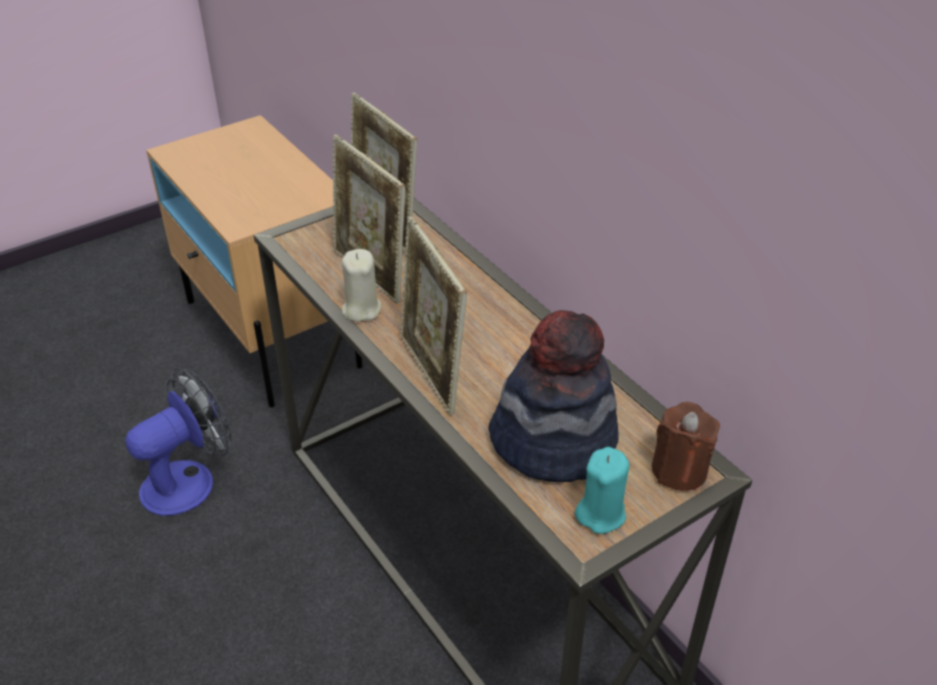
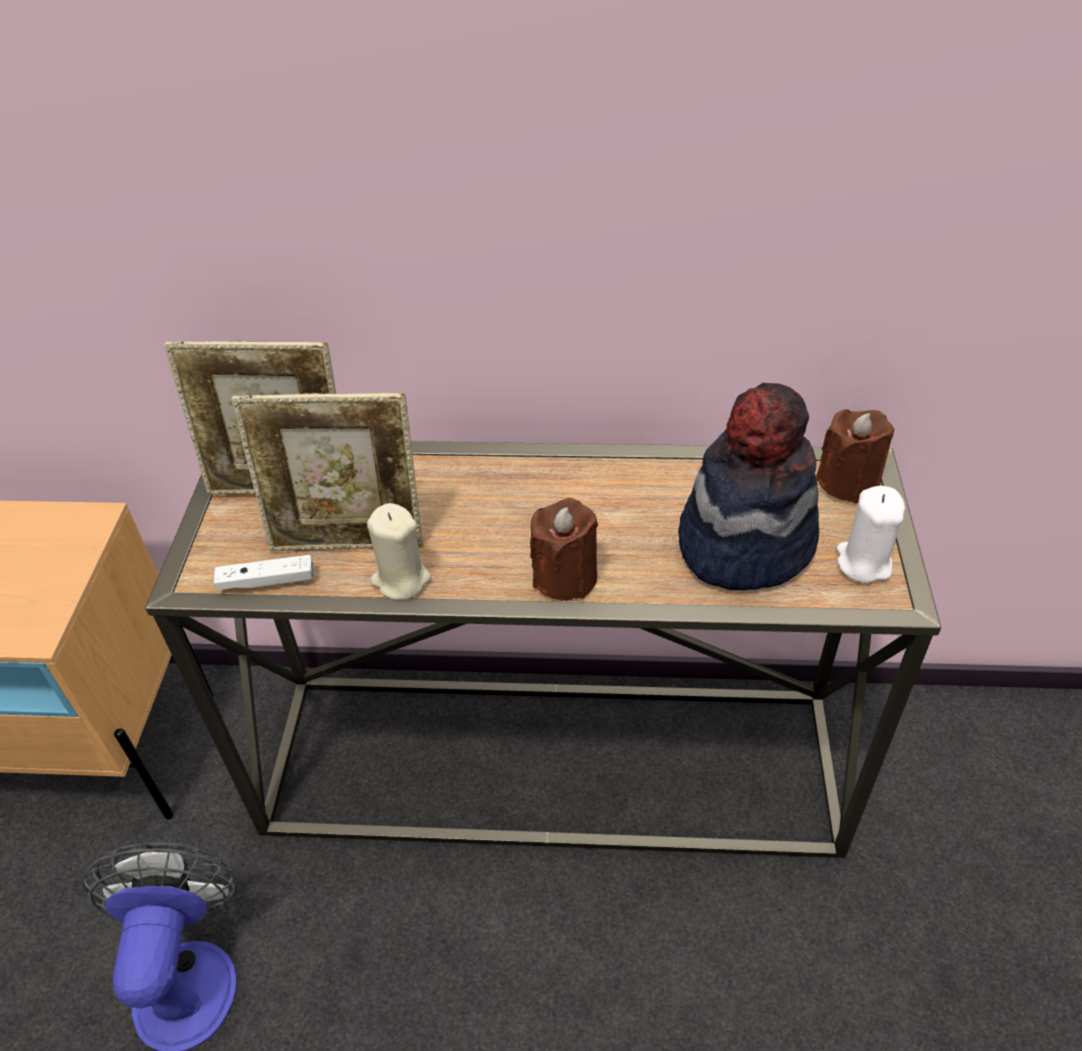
camera: 50 degrees left, 5 degrees up
(310, 262) = (267, 581): none -> white game controller
(432, 373) = (565, 577): picture frame -> brown candle
(600, 514) = (863, 562): turquoise candle -> white candle

